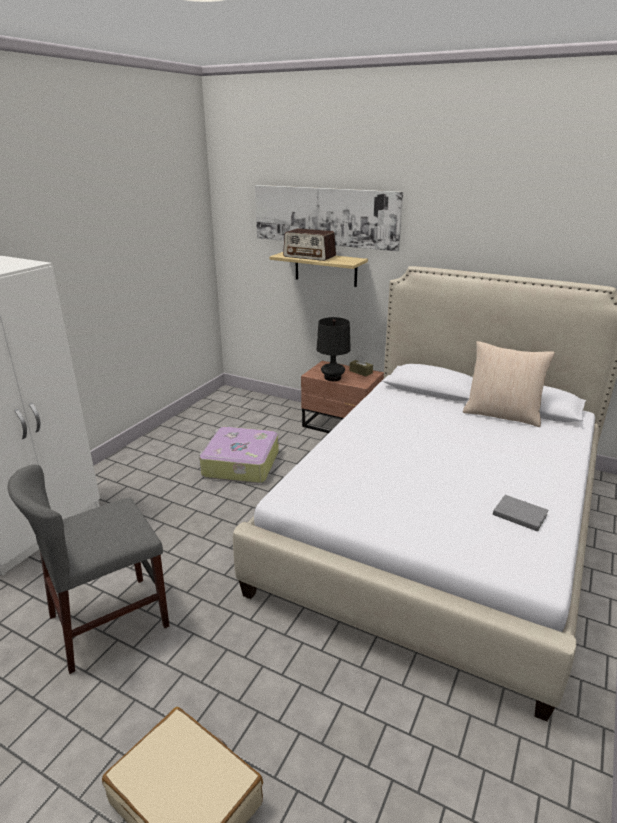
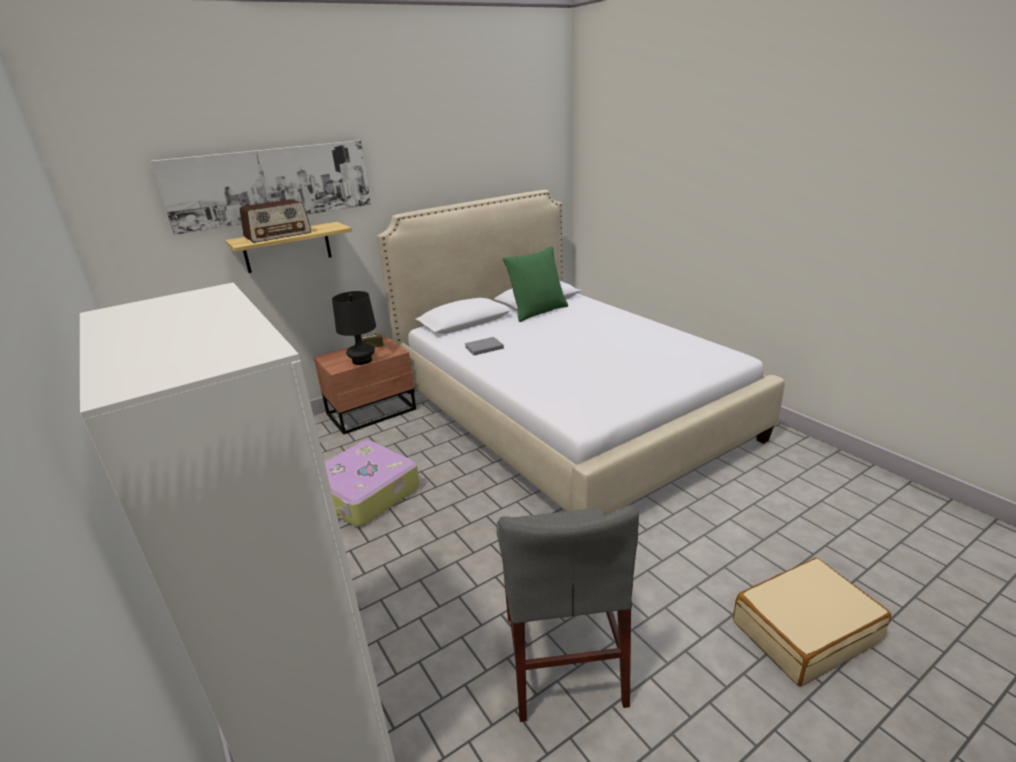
camera: 60 degrees left, 0 degrees up
(502, 414) = (537, 311): beige pillow -> green pillow
(519, 513) = (668, 343): grey book -> grey book (483, 347)

